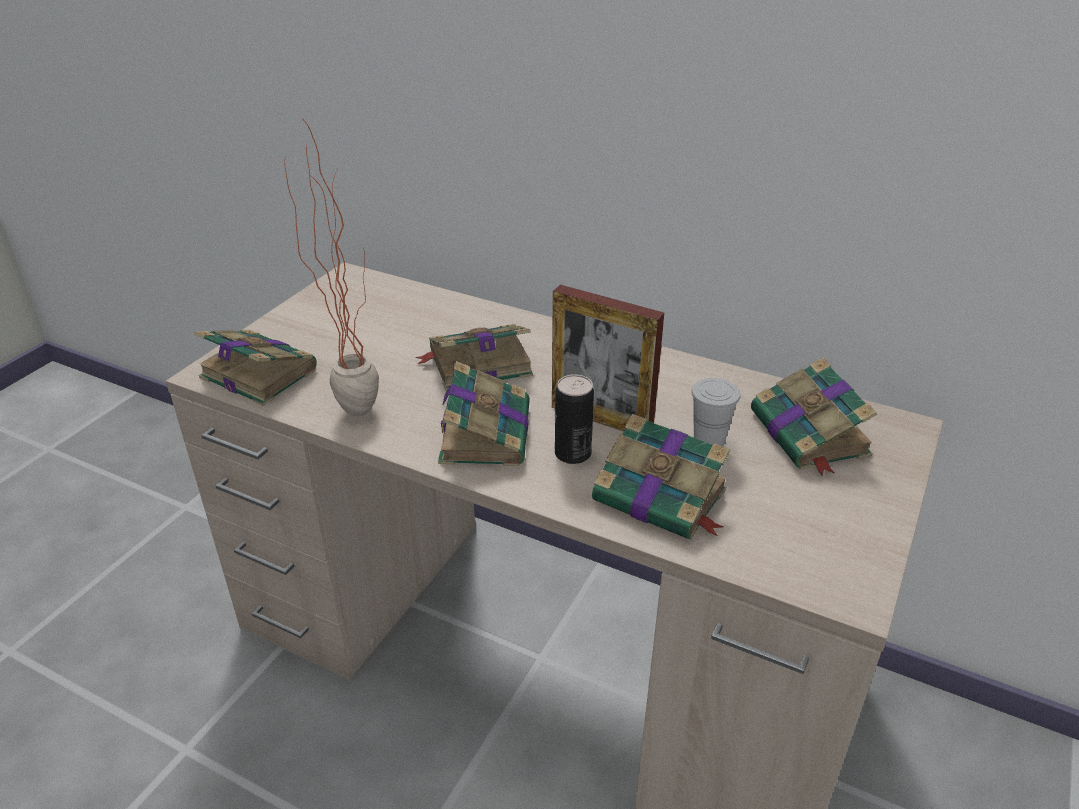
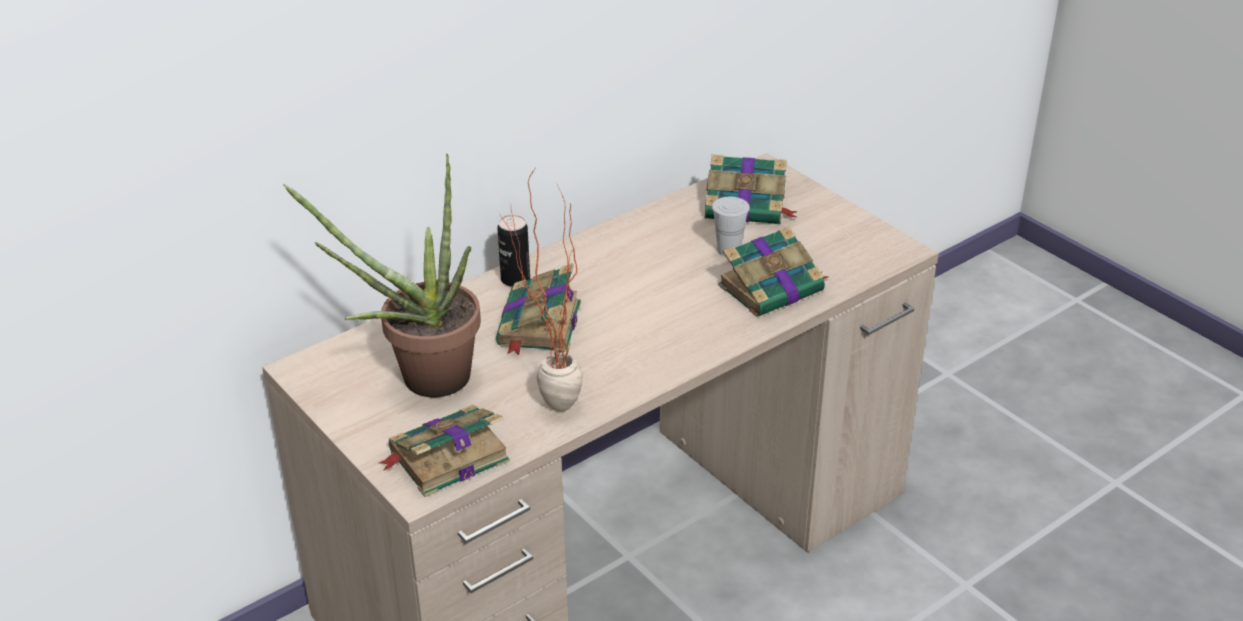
camera: 65 degrees left, 0 degrees up
(360, 330) = (421, 380): none -> potted plant
(485, 432) = (641, 345): book -> none
(573, 454) = (698, 311): can -> can (515, 279)
(601, 419) = (665, 286): picture frame -> none

